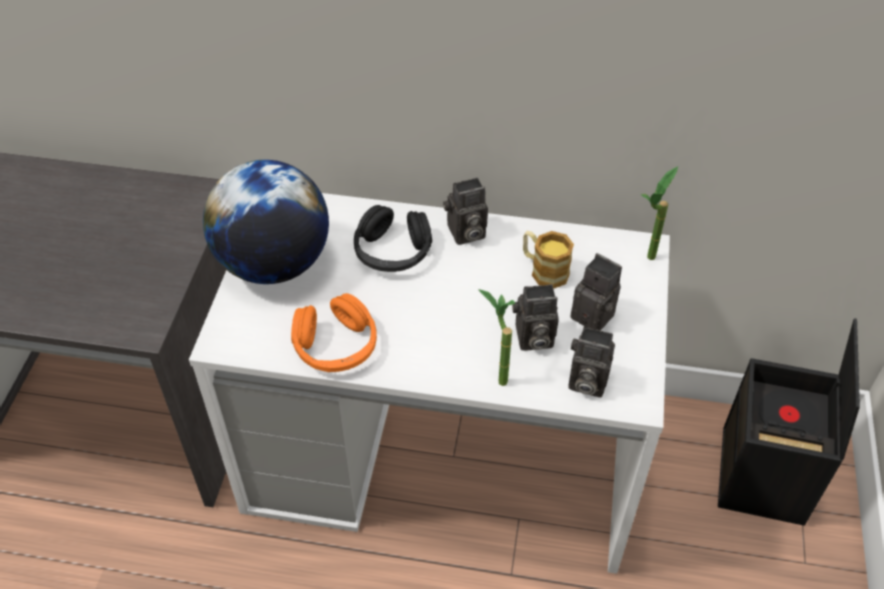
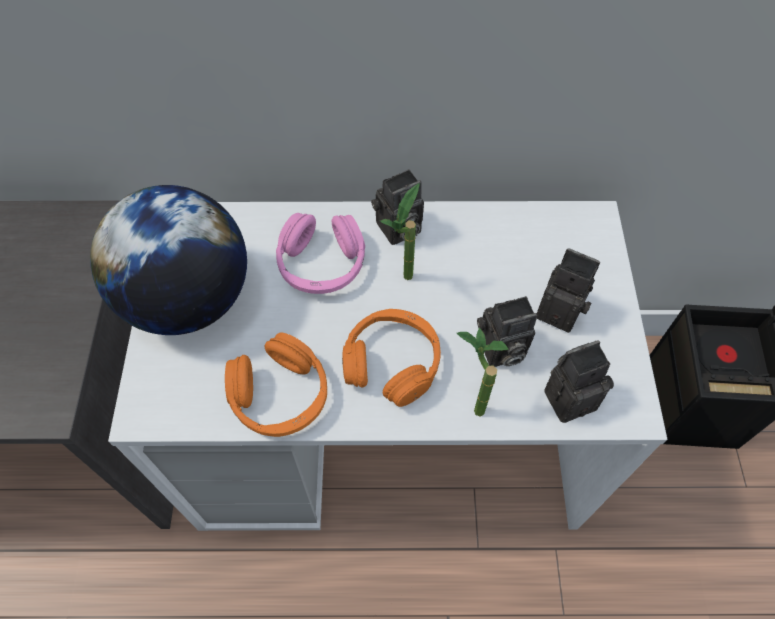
camera: 10 degrees left, 10 degrees up
(392, 252) = (321, 264): black headphones -> pink headphones
(436, 335) = (392, 362): none -> orange headphones
(543, 270) = (493, 262): mug -> none
(585, 382) = (570, 396): camera -> camera turned 150 degrees clockwise
(646, 262) = (600, 236): potted plant -> potted plant (403, 283)

